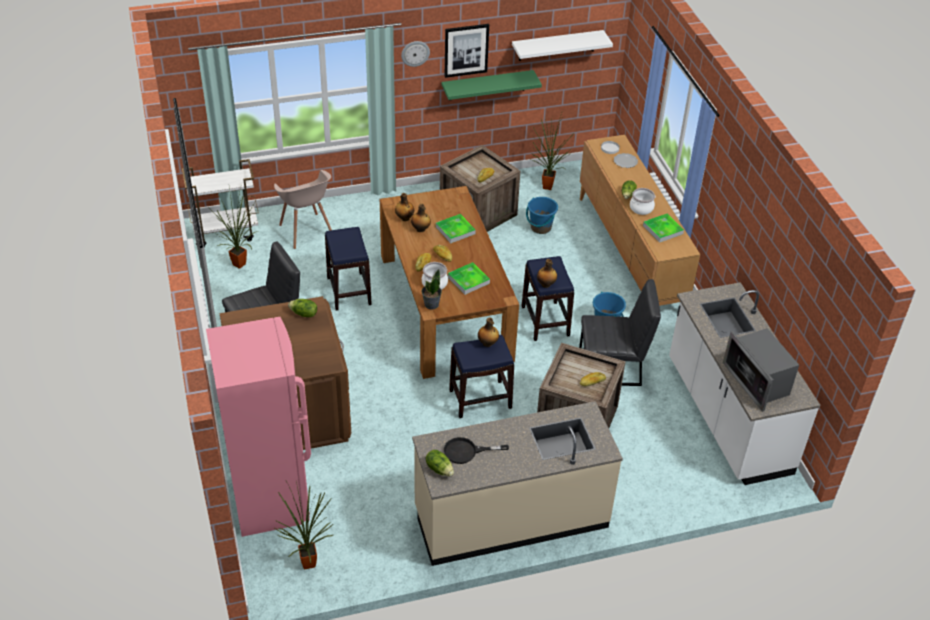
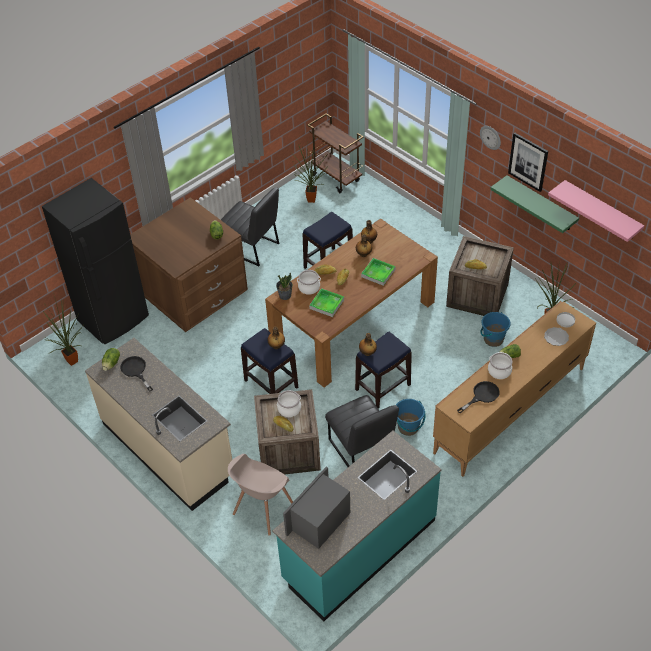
camera: 65 degrees right, 5 degrees up
(227, 234) = (336, 179): white cart -> brown cart
(271, 499) = (113, 319): pink fridge -> black fridge
(306, 231) = (372, 214): beige chair -> beige chair (263, 509)
(557, 45) = (601, 210): white shelf -> pink shelf
(573, 369) = (289, 408): none -> cooking pot
(662, 230) = (482, 395): tray -> black frying pan
(727, 417) = (359, 549): white counter -> turquoise counter

